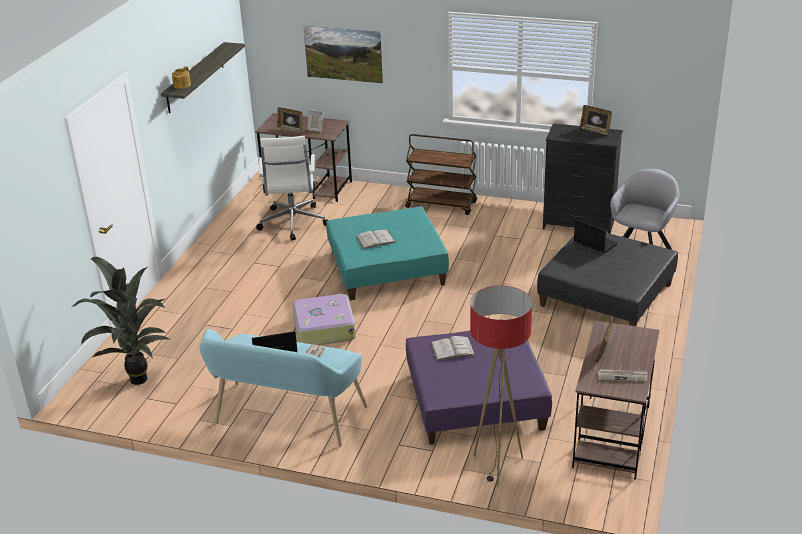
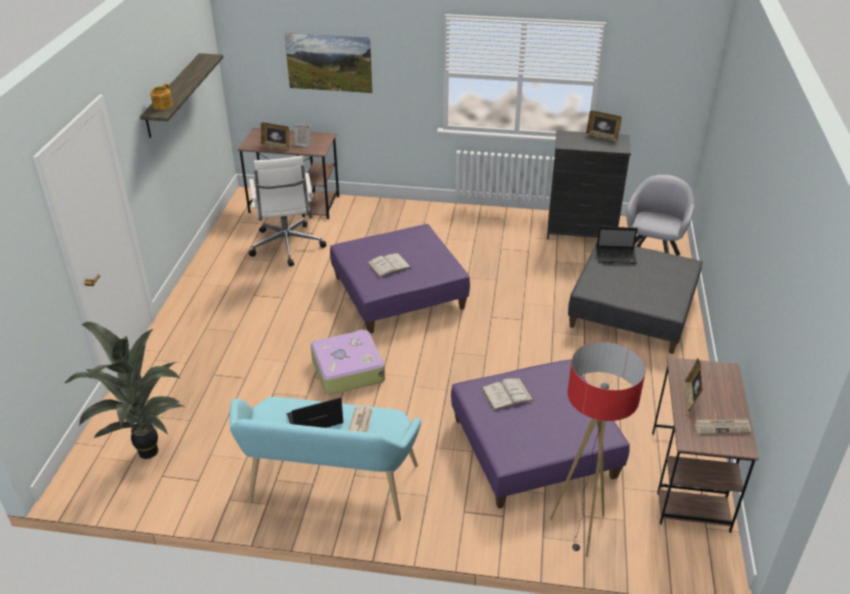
camera: 10 degrees left, 5 degrees up
(387, 267) = (399, 292): turquoise ottoman -> purple ottoman
(442, 205) = (438, 217): brown cart -> none
(594, 243) = (617, 256): laptop -> laptop turned 150 degrees clockwise

